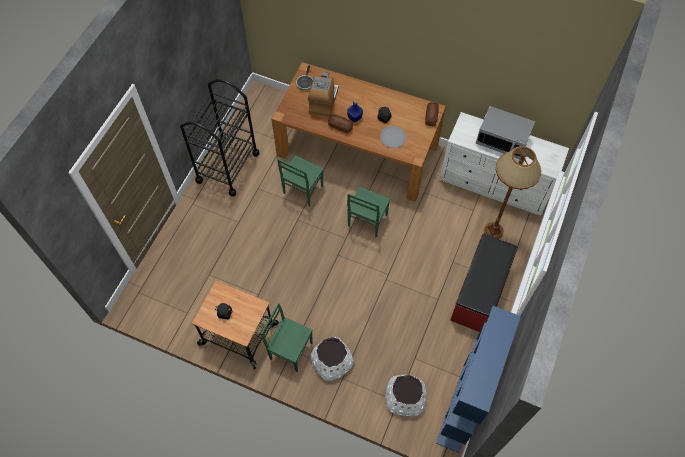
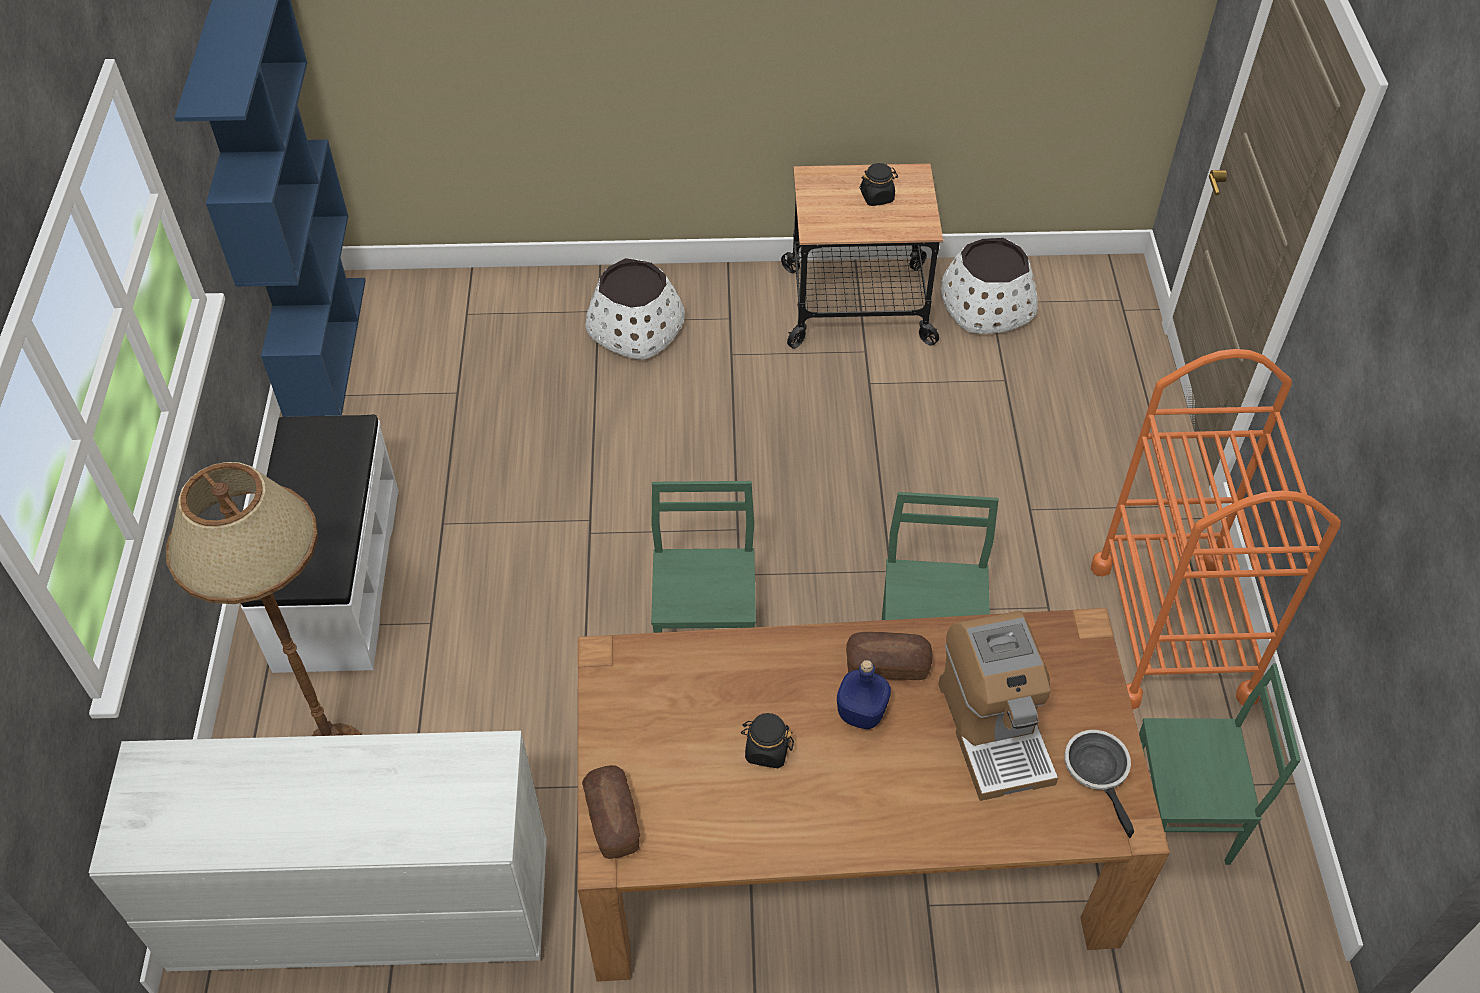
camera: 155 degrees right, 10 degrees down
(227, 167) = (1171, 631): black cart -> orange cart
(291, 350) = (732, 317): green chair -> green chair (1179, 819)
(393, 137) = (706, 695): grey plate -> none
(405, 397) = (452, 324): white planter -> white planter (986, 307)
(480, 292) = (336, 577): red bench -> white bench
(502, 140) = (335, 805): microwave -> none

